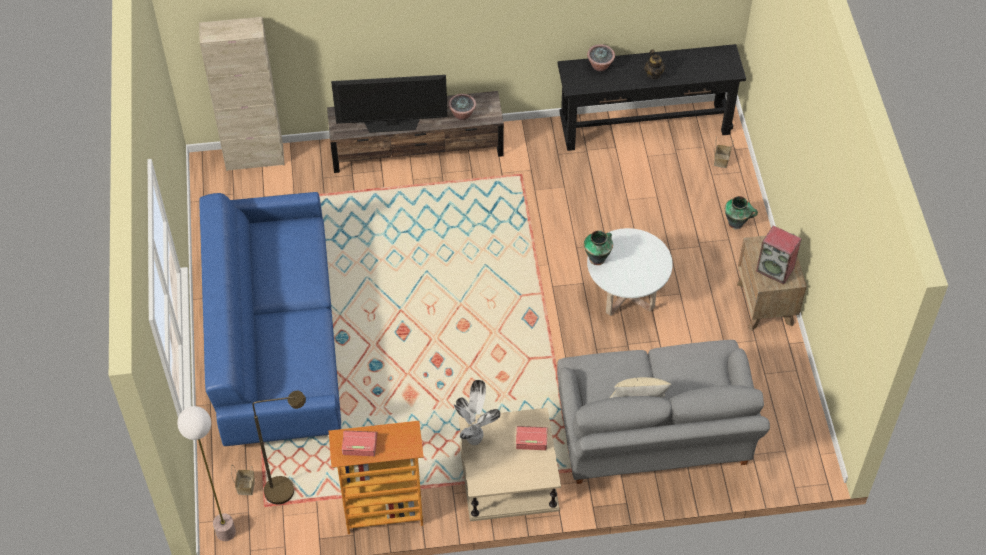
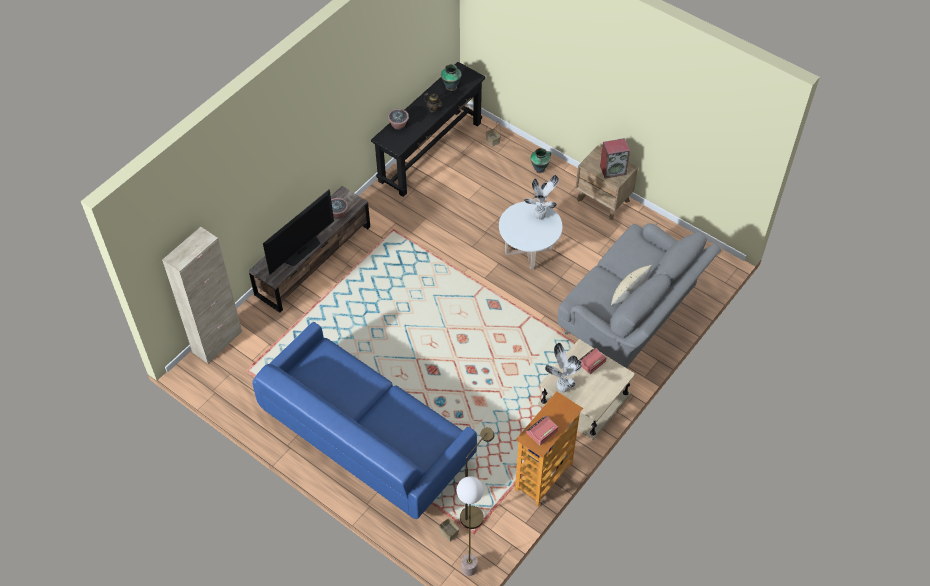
camera: 45 degrees left, 0 degrees up
(597, 258) = (511, 236): vase -> vase (451, 86)
(651, 261) = (541, 216): none -> potted plant

